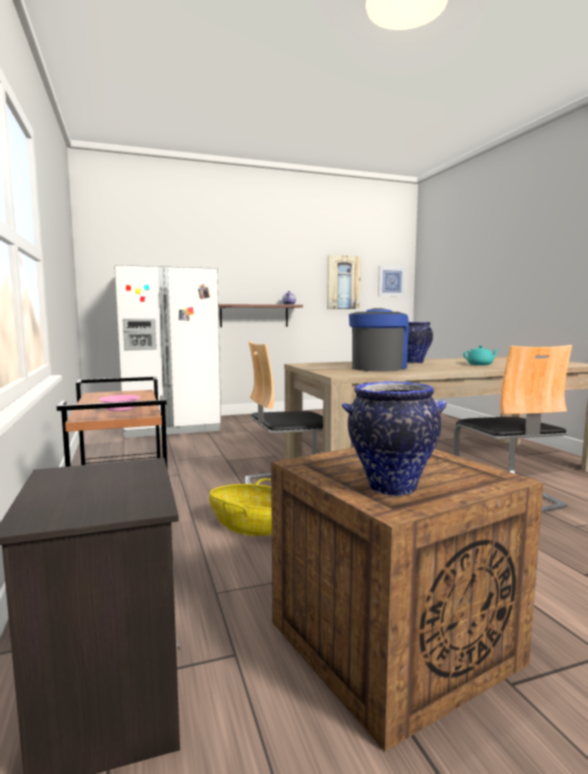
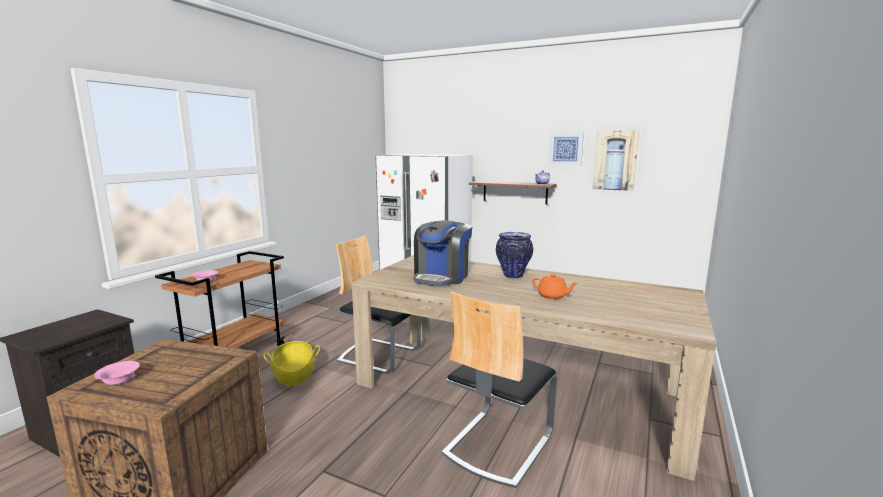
camera: 45 degrees right, 5 degrees up
(378, 367) = (441, 277): coffee machine -> coffee machine turned 135 degrees clockwise
(390, 488) = (118, 379): vase -> pink bowl
(391, 281) = (684, 158): picture -> picture (565, 148)
(480, 364) = (553, 296): turquoise teapot -> orange teapot

